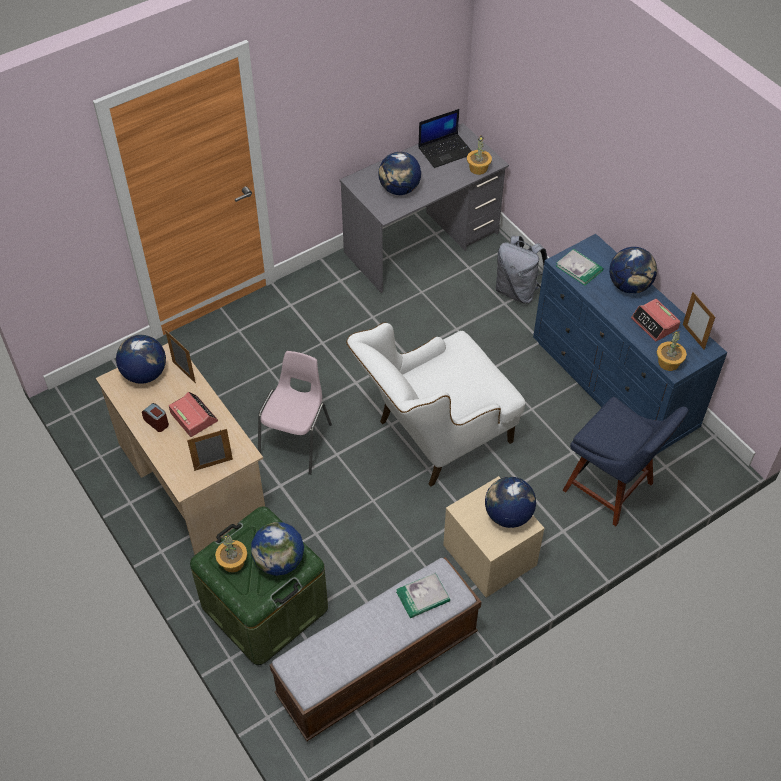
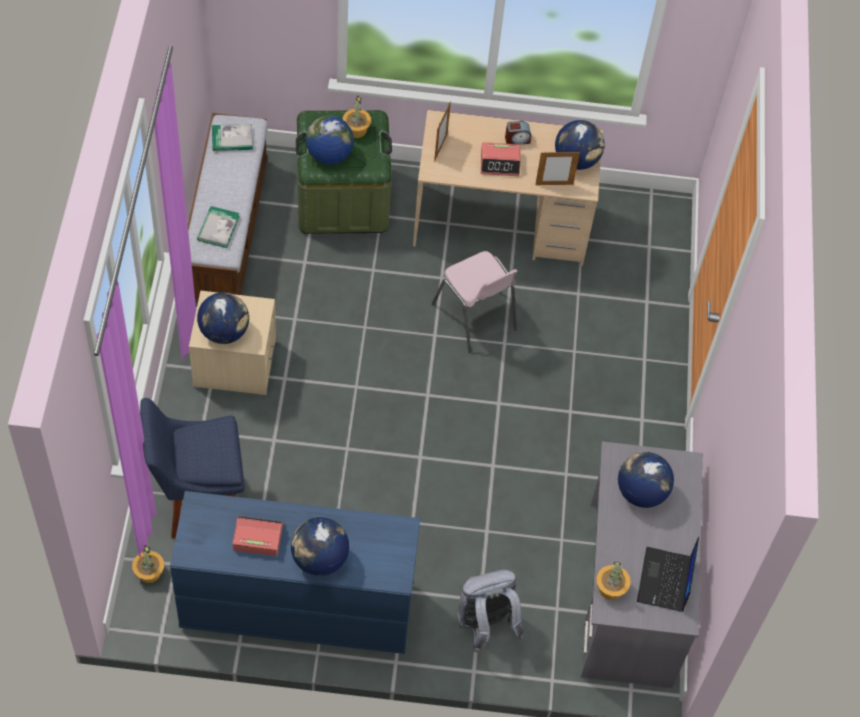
camera: 125 degrees right, 5 degrees up
(433, 438) = (382, 414): white armchair -> none
(579, 268) = (381, 537): book -> book (232, 139)
(668, 363) = (208, 507): potted plant -> potted plant (149, 572)
(693, 337) = (212, 554): picture frame -> none

